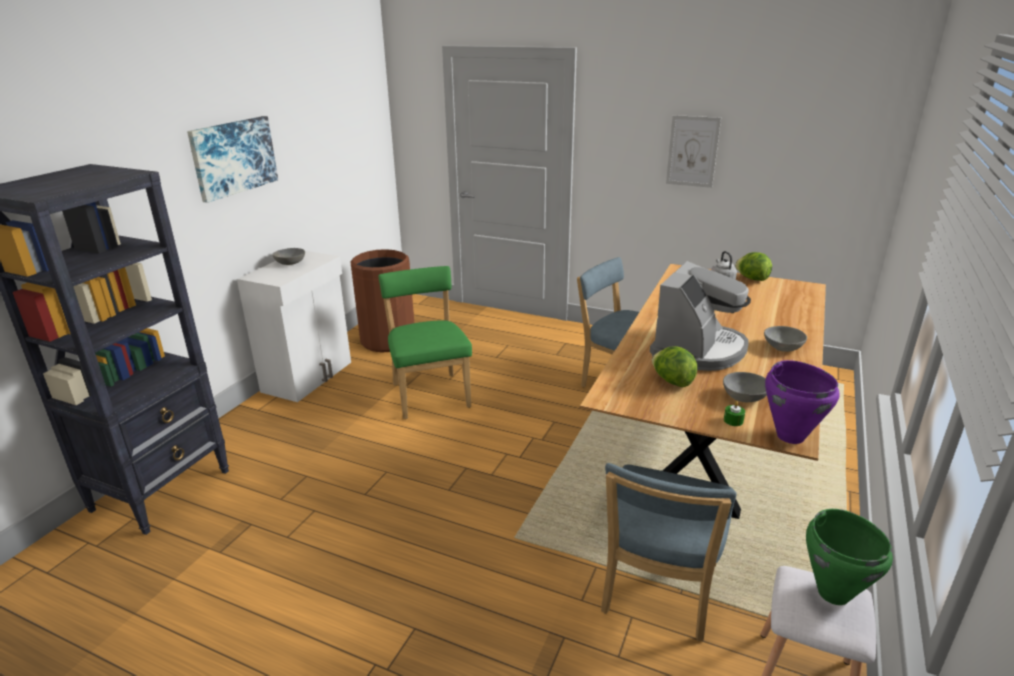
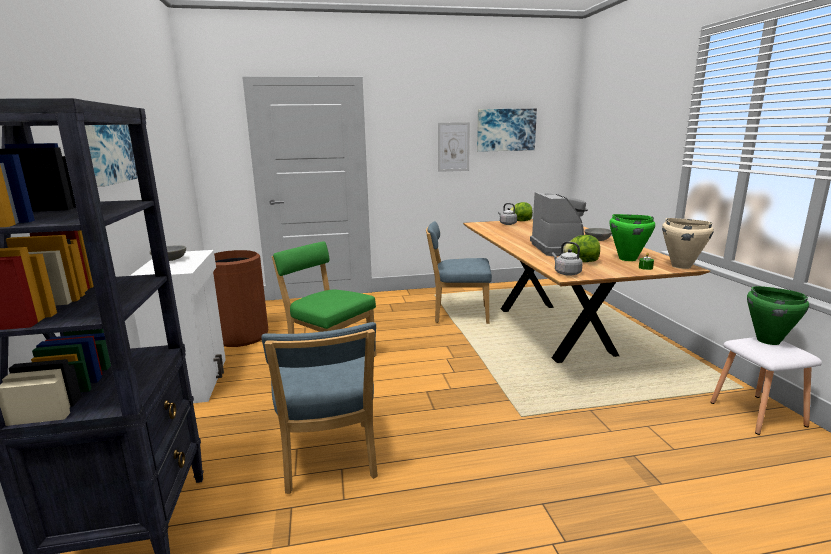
camera: 35 degrees left, 10 degrees down
(613, 394) = (566, 273): none -> grey kettle
(657, 592) = (639, 407): blue chair -> blue chair (328, 460)
(744, 396) = (627, 259): grey bowl -> green cooking pot
(780, 133) = (506, 130): none -> picture
(790, 436) = (681, 266): purple cooking pot -> beige cooking pot

